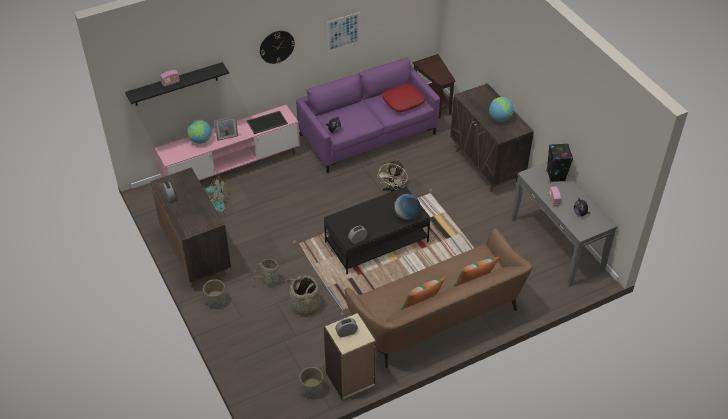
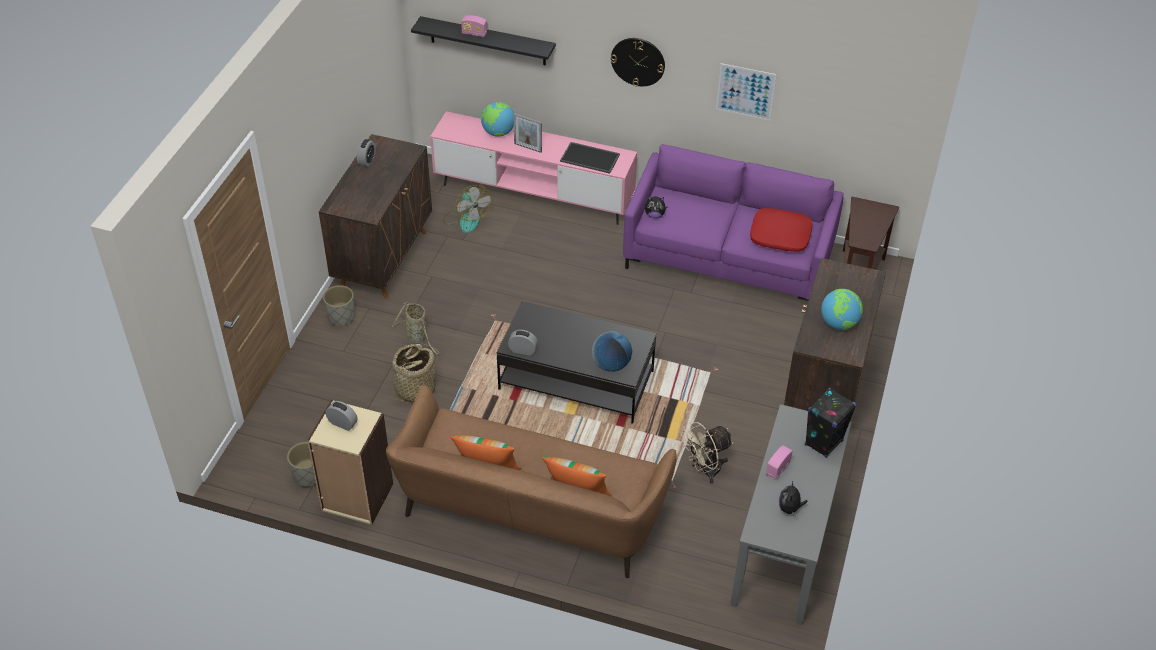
camera: 45 degrees right, 0 degrees up
(393, 190) = (671, 339): beige fan -> beige fan (705, 470)

